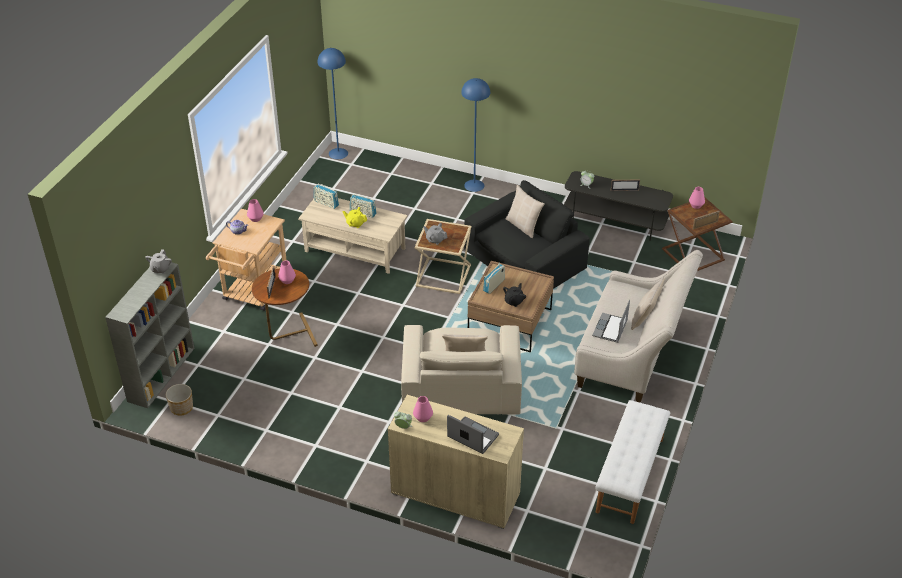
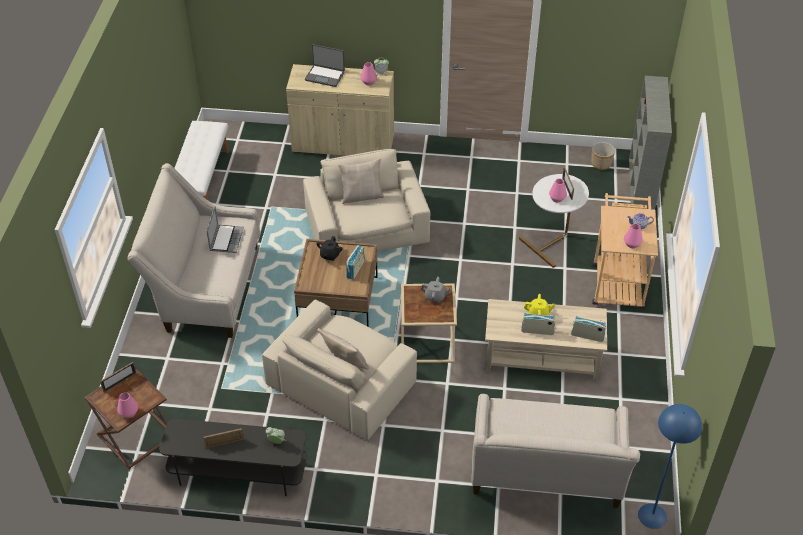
camera: 165 degrees right, 5 degrees up
(160, 269) = (659, 123): grey teapot -> none
(287, 335) = (553, 243): brown side table -> white side table
(396, 182) = (546, 477): none -> beige sofa
(474, 185) = (439, 495): blue floor lamp -> none
(524, 261) = (341, 382): black armchair -> beige armchair
(645, 318) = (191, 257): beige pillow -> none

